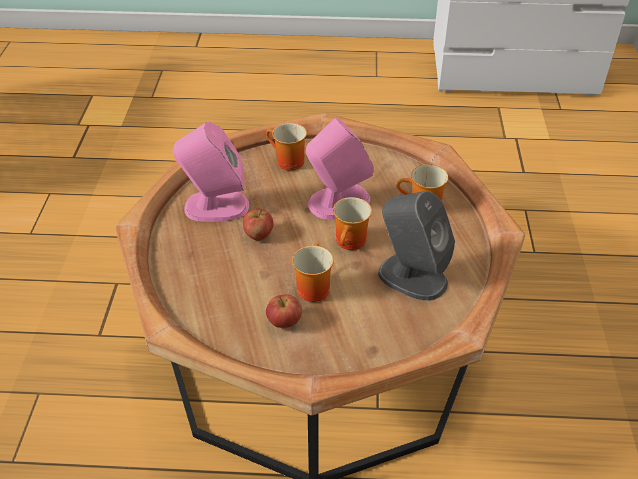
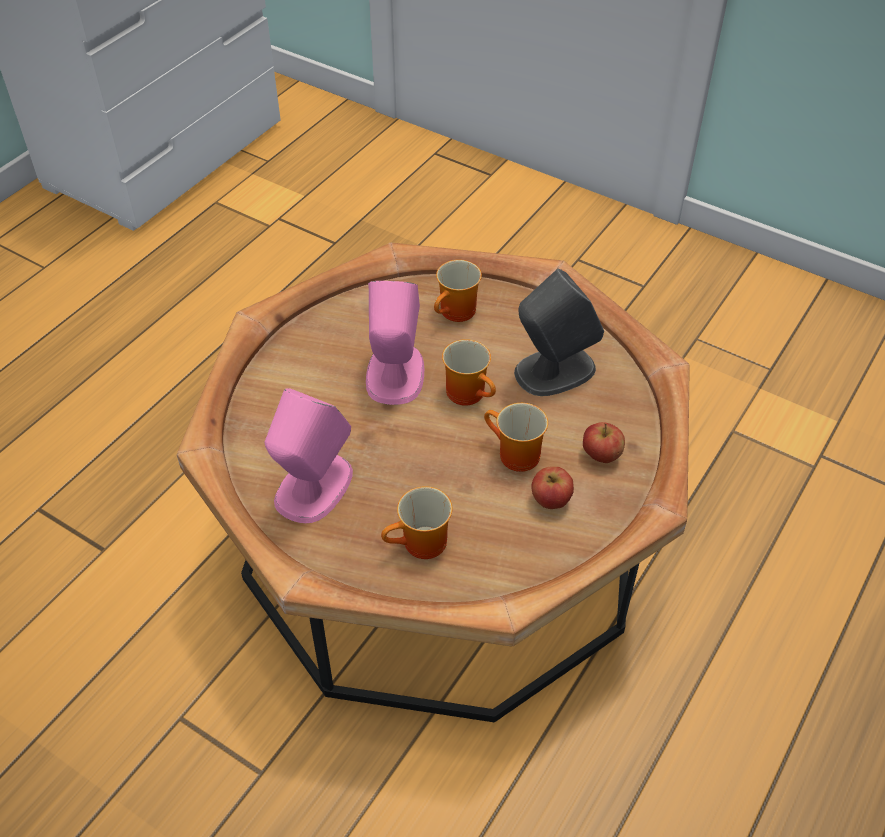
camera: 60 degrees left, 5 degrees up
(258, 235) = (397, 467): apple -> apple (601, 455)
(286, 162) = (286, 388): mug -> mug (421, 546)

